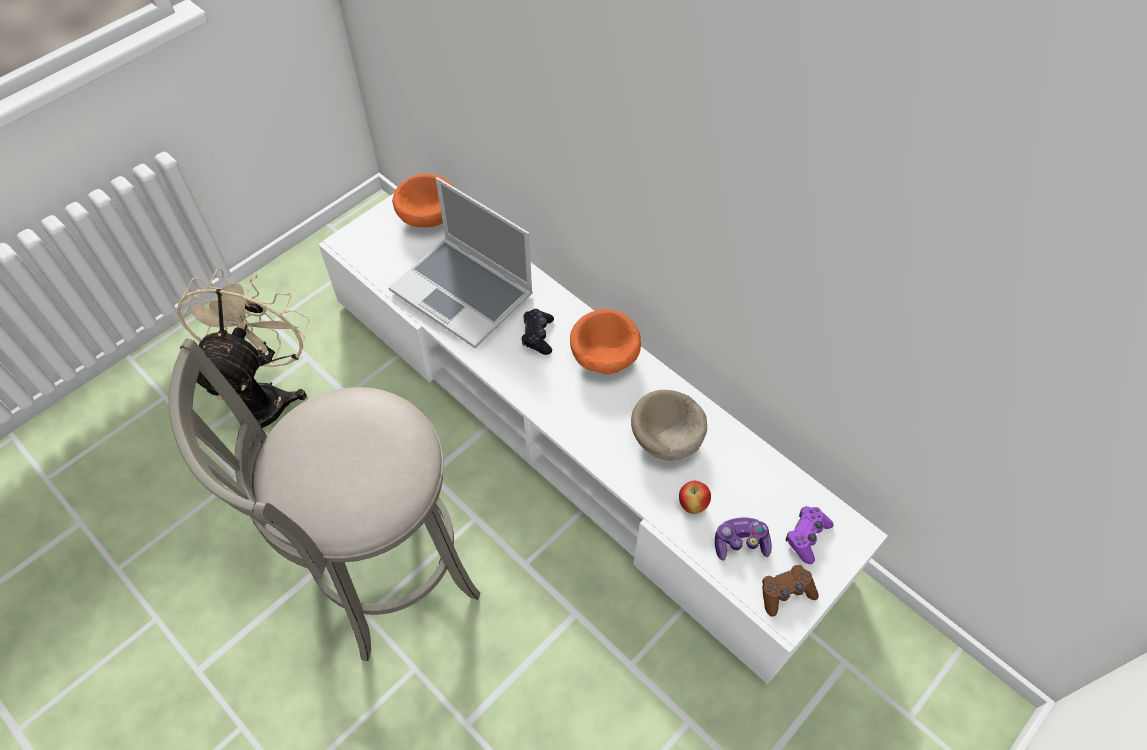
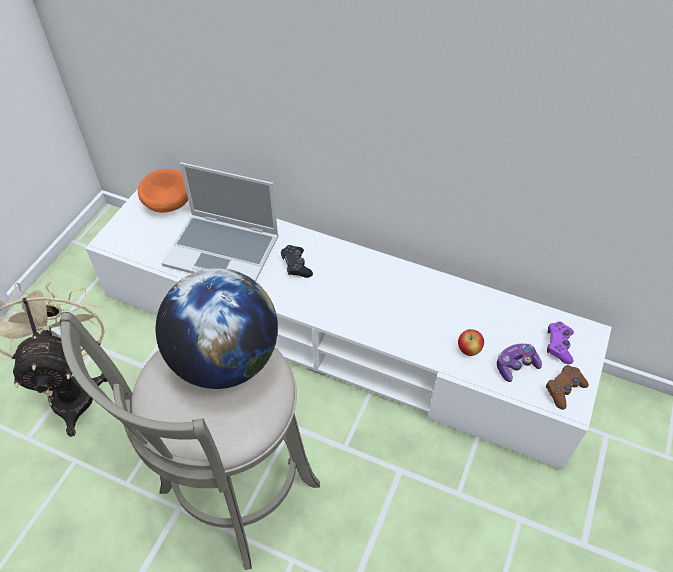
camera: 20 degrees left, 5 degrees down
(372, 433) = (225, 360): none -> globe
(603, 357) = (353, 266): orange bowl -> none
(666, 439) = (427, 310): beige bowl -> none

